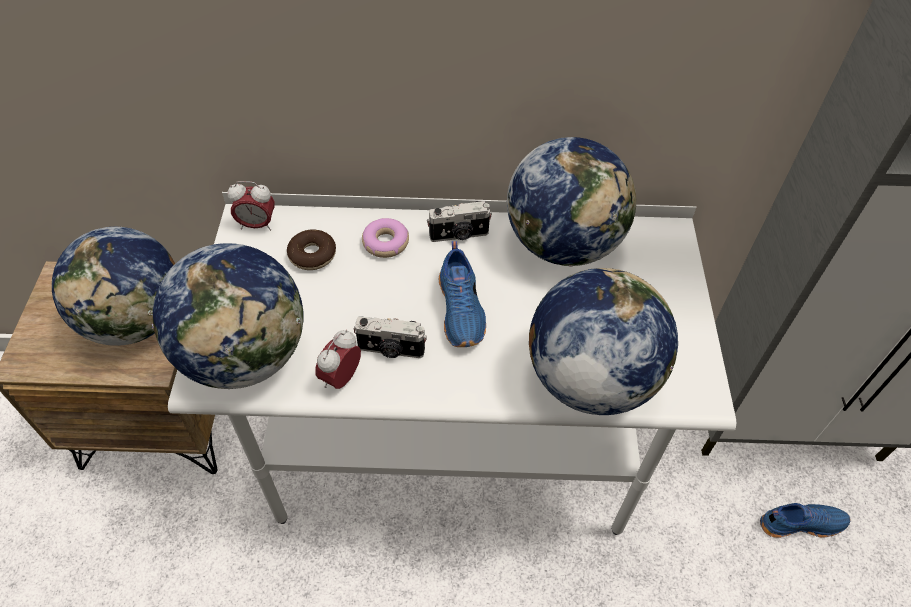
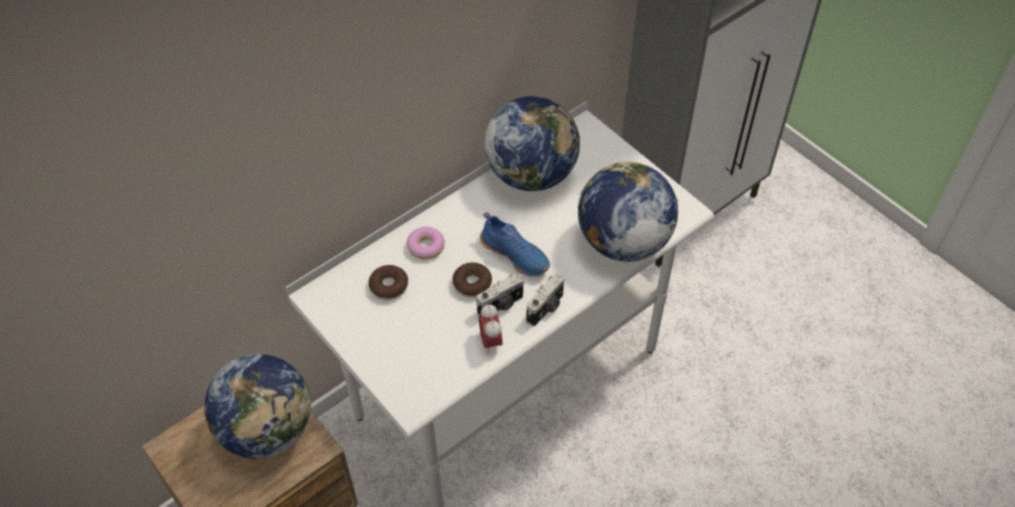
camera: 40 degrees left, 0 degrees up
(246, 355) = (420, 371): globe -> none
(257, 225) = (328, 293): alarm clock -> none
(388, 308) = (472, 283): none -> donut
(459, 235) = (465, 211): camera -> camera (546, 308)
(800, 522) = (743, 266): blue shoe -> none

